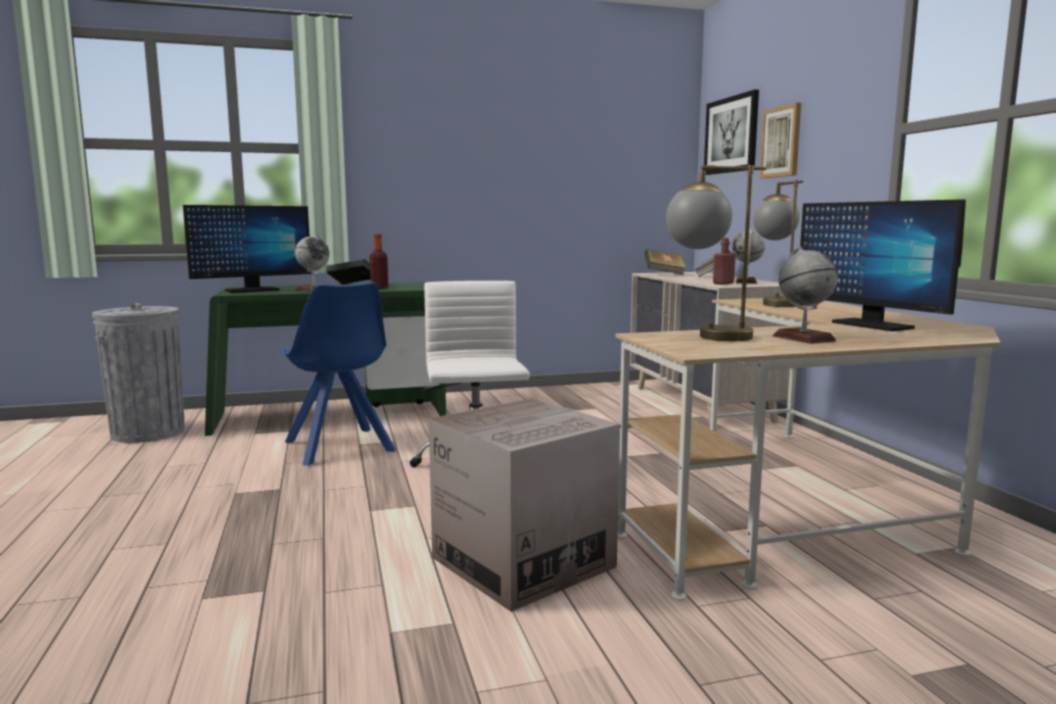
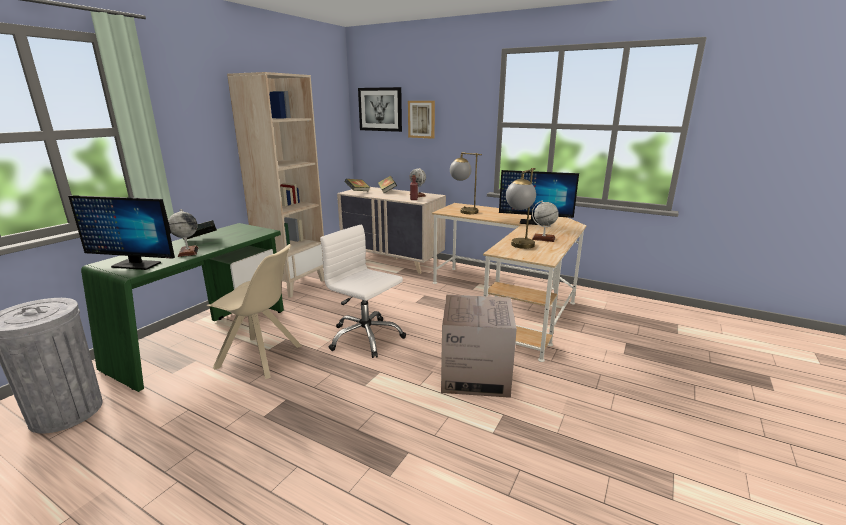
camera: 45 degrees left, 10 degrees up
(252, 290) = (136, 265): monitor -> monitor turned 90 degrees clockwise
(340, 448) = (261, 357): blue chair -> beige chair
(379, 288) = (230, 239): bottle -> none
(512, 397) = (293, 284): none -> beige bookcase

